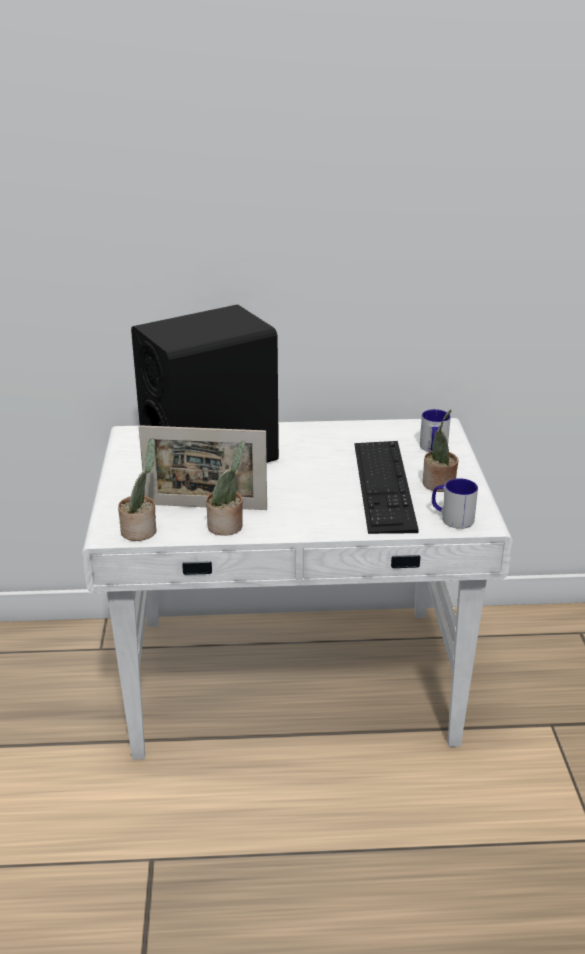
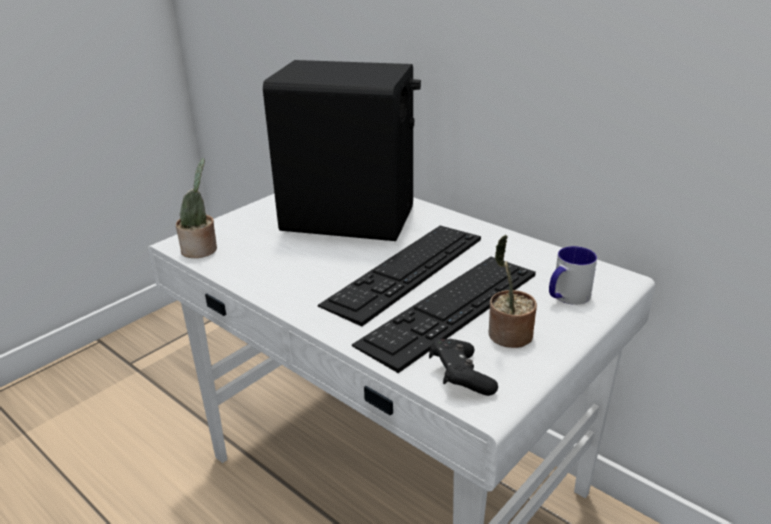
camera: 45 degrees right, 0 degrees up
(206, 507) = (274, 254): picture frame -> none
(227, 526) = (258, 277): potted plant -> none
(317, 476) = (405, 270): none -> keyboard
(451, 518) = (460, 378): mug -> black game controller

